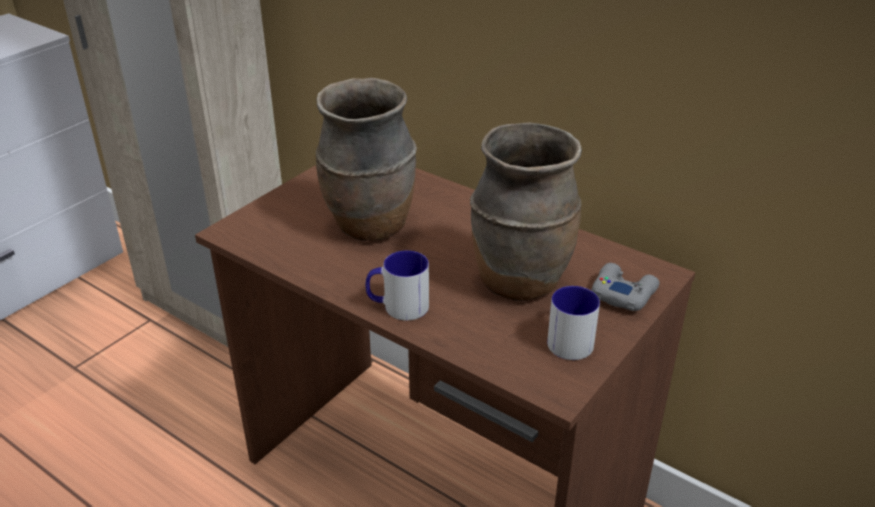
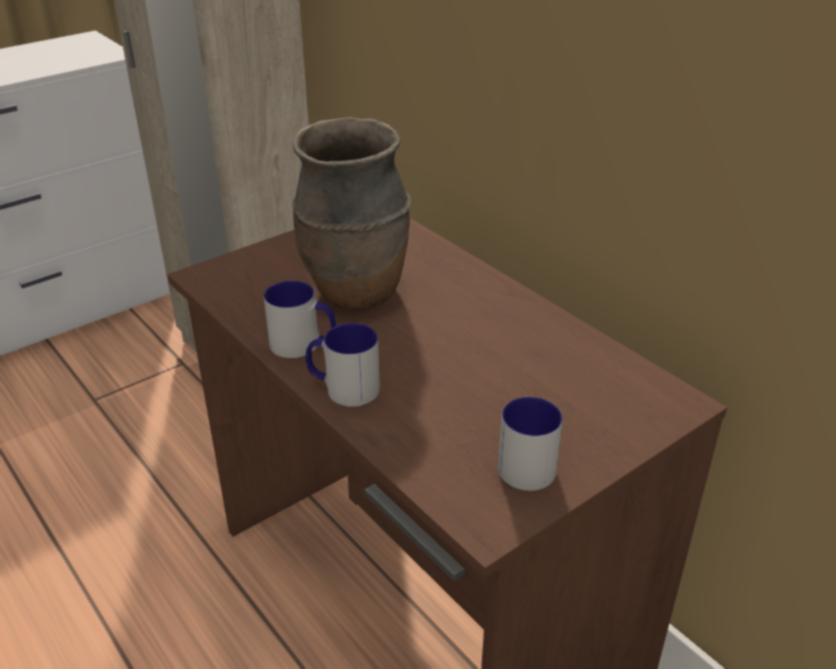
camera: 15 degrees right, 0 degrees up
(347, 277) = (303, 345): none -> mug
(519, 281) = (499, 382): brown vase -> none
(623, 293) = (621, 418): grey game controller -> none

